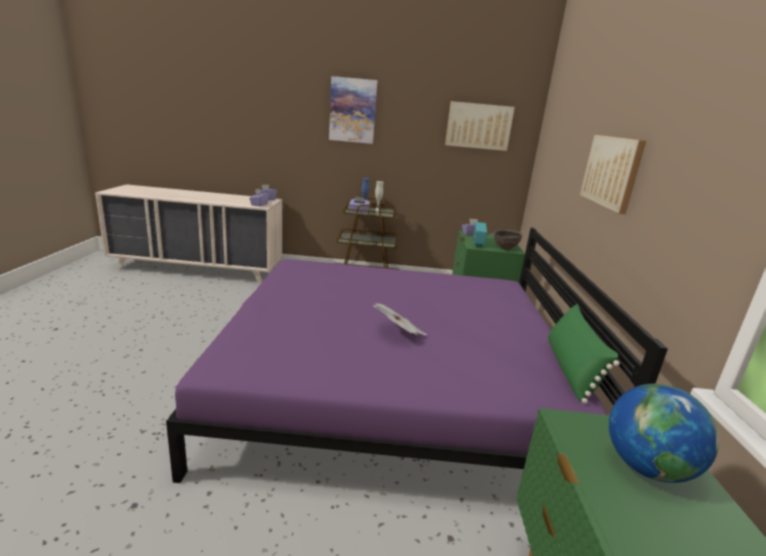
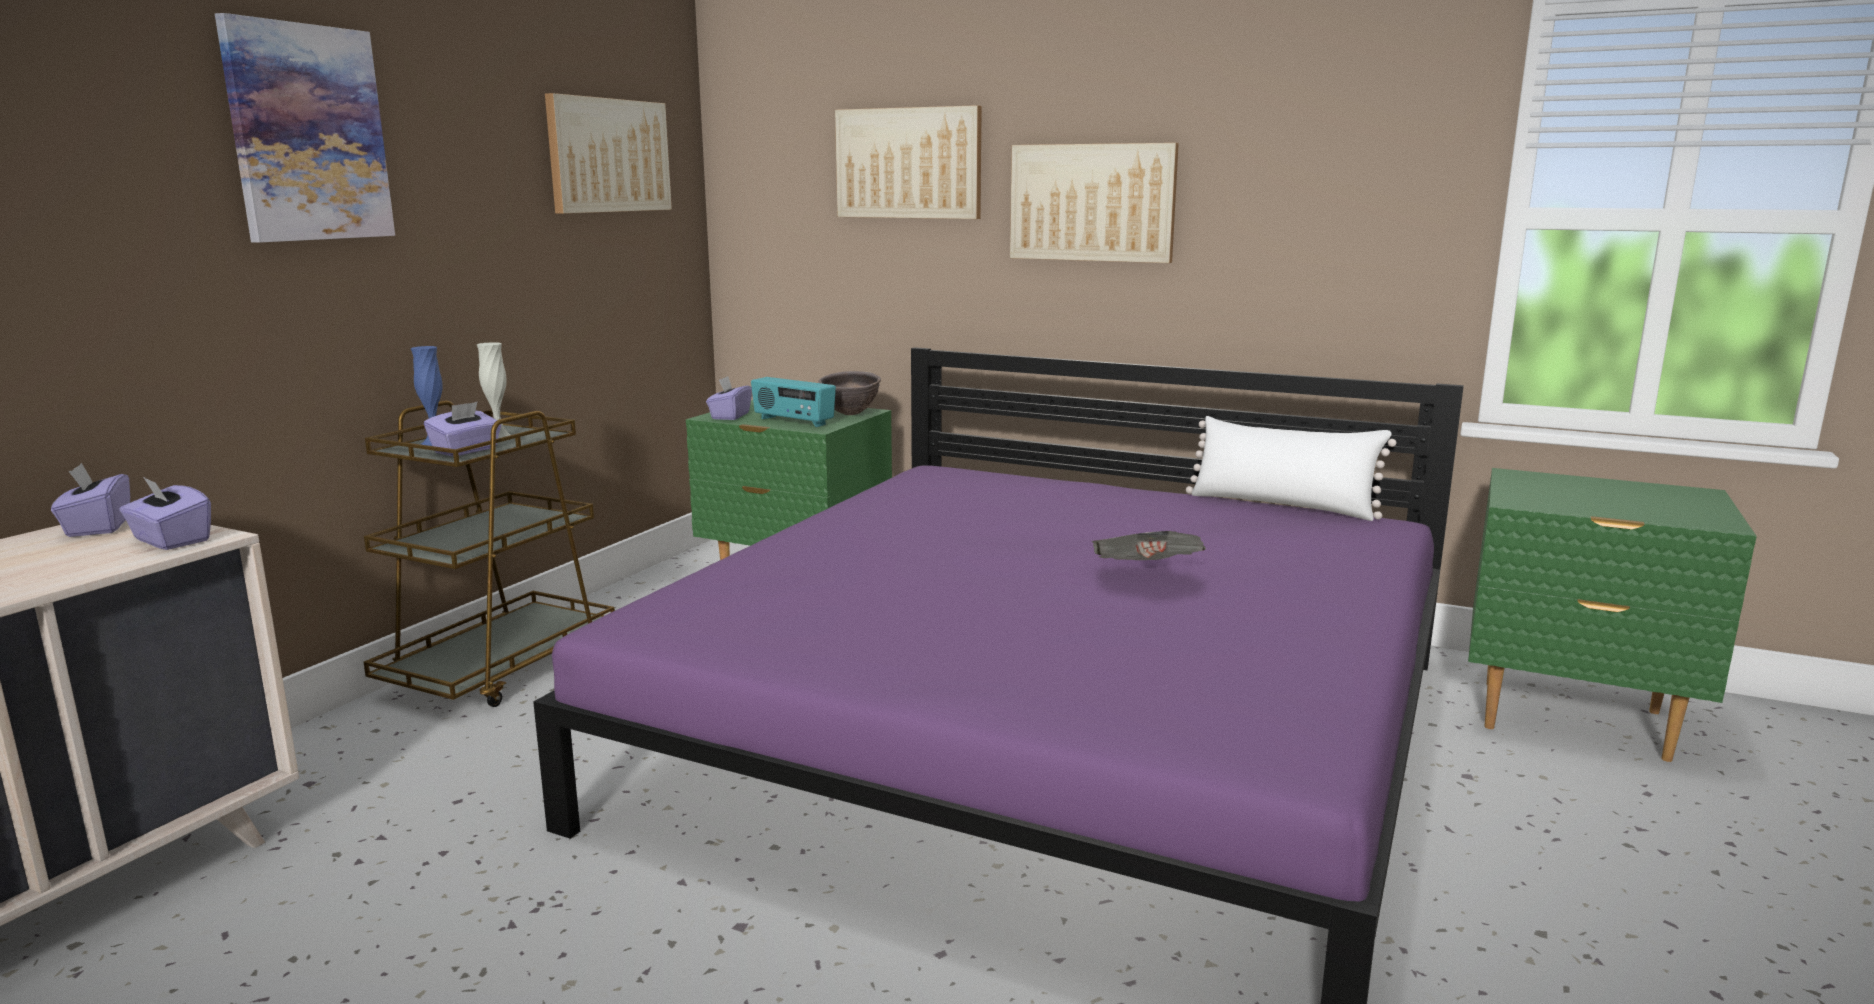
camera: 65 degrees left, 5 degrees down
(570, 369) = (1282, 505): green pillow -> white pillow
(574, 140) = (909, 163): none -> picture
(646, 467) = (1595, 493): globe -> none

